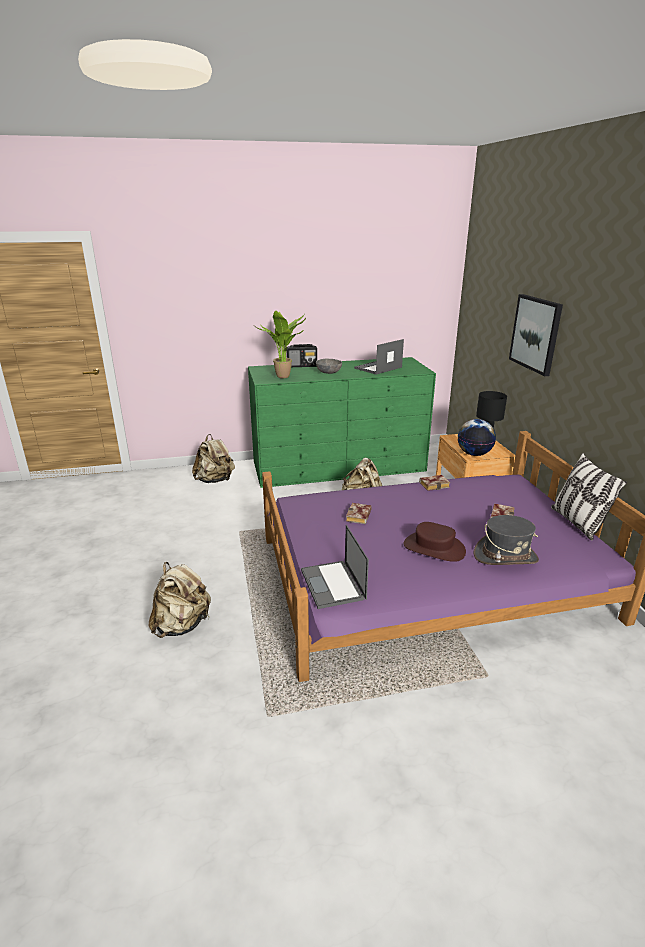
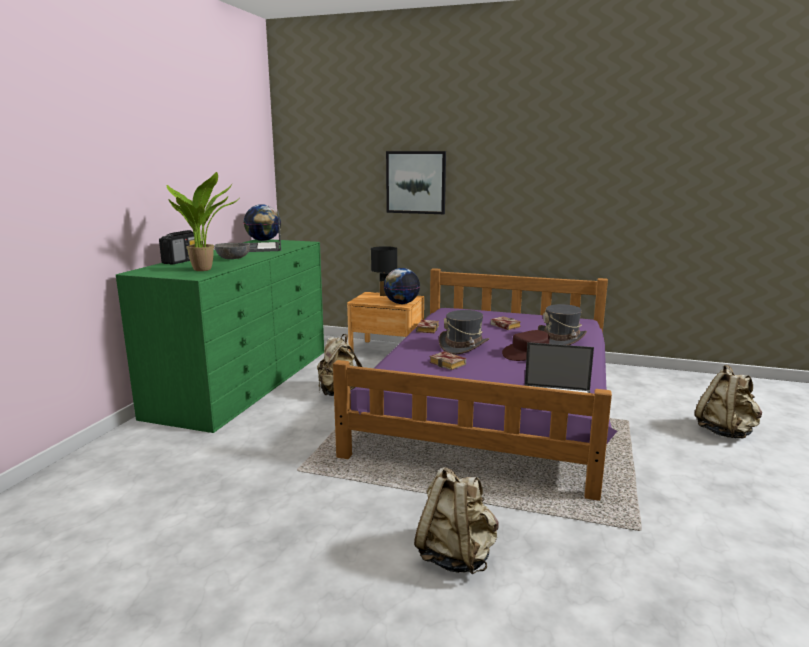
camera: 60 degrees left, 10 degrees down
(215, 480) = (136, 457): beige backpack -> beige backpack (725, 432)
(406, 360) = (263, 240): none -> globe
(411, 512) = (463, 346): none -> grey hat
(577, 523) = (531, 314): pillow -> none

